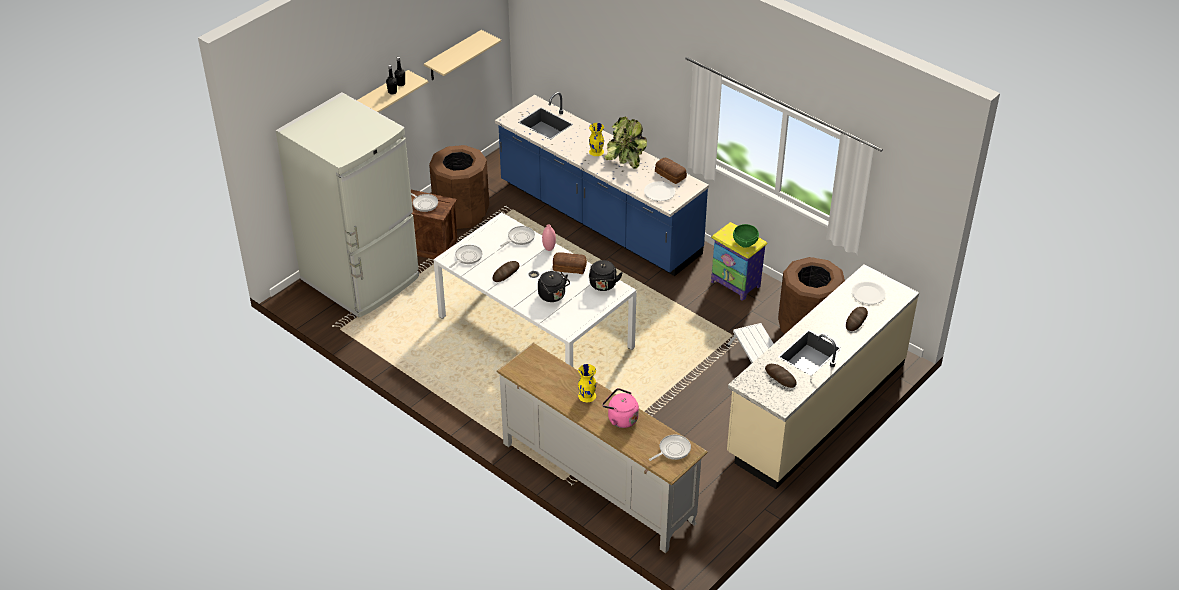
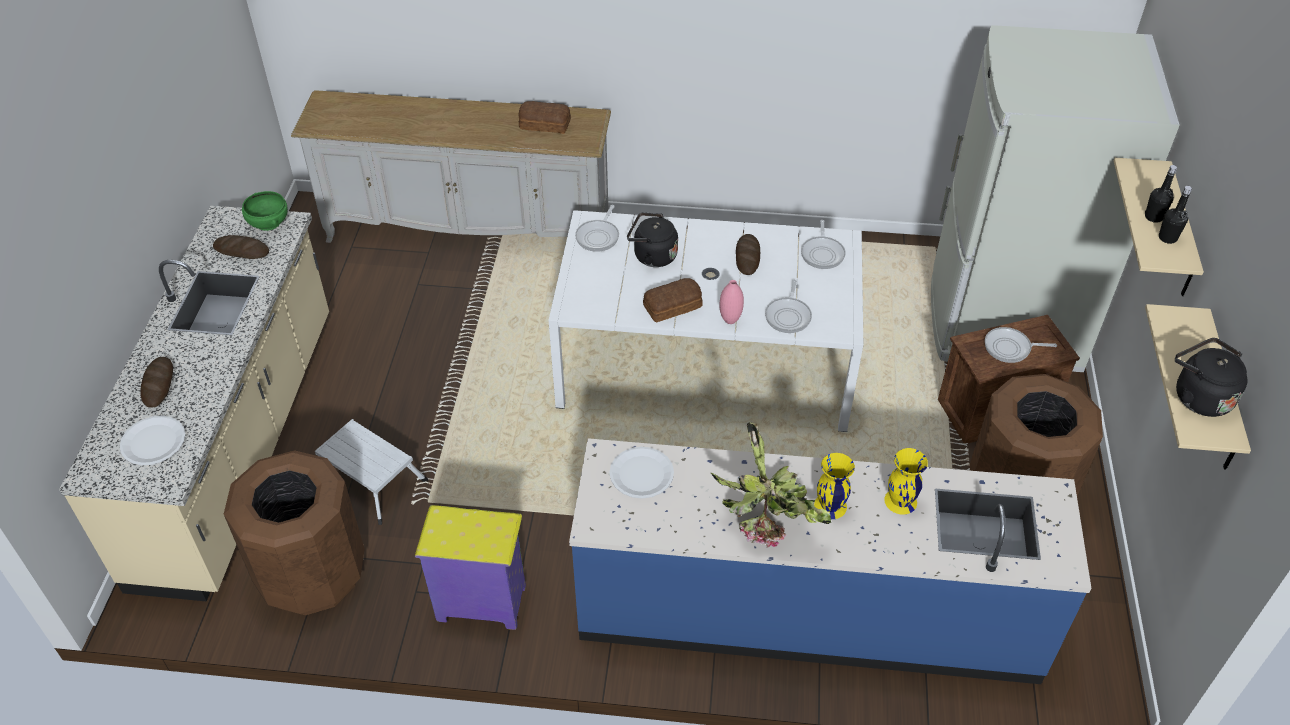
camera: 145 degrees right, 5 degrees up
(587, 395) = (478, 127): yellow vase -> yellow vase (900, 501)
(603, 285) = (600, 302): black kettle -> black kettle (1198, 396)
(620, 418) = (418, 122): pink kettle -> none
(670, 175) = (654, 524): bread -> bread (544, 124)
(673, 450) = (332, 117): frying pan -> frying pan (598, 236)
(745, 243) = (451, 529): green bowl -> green bowl (268, 223)

